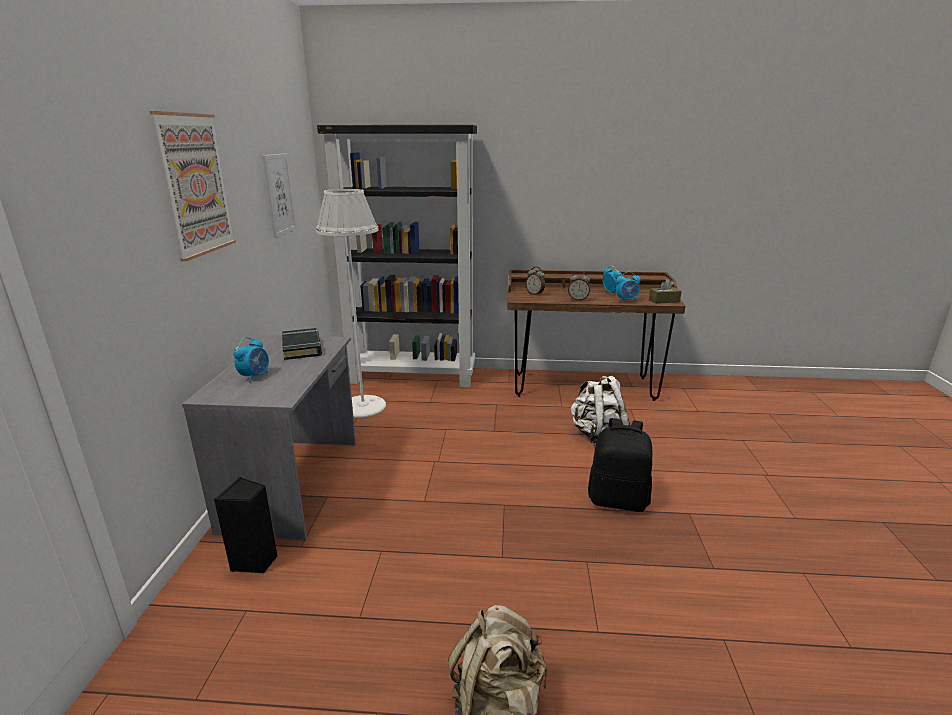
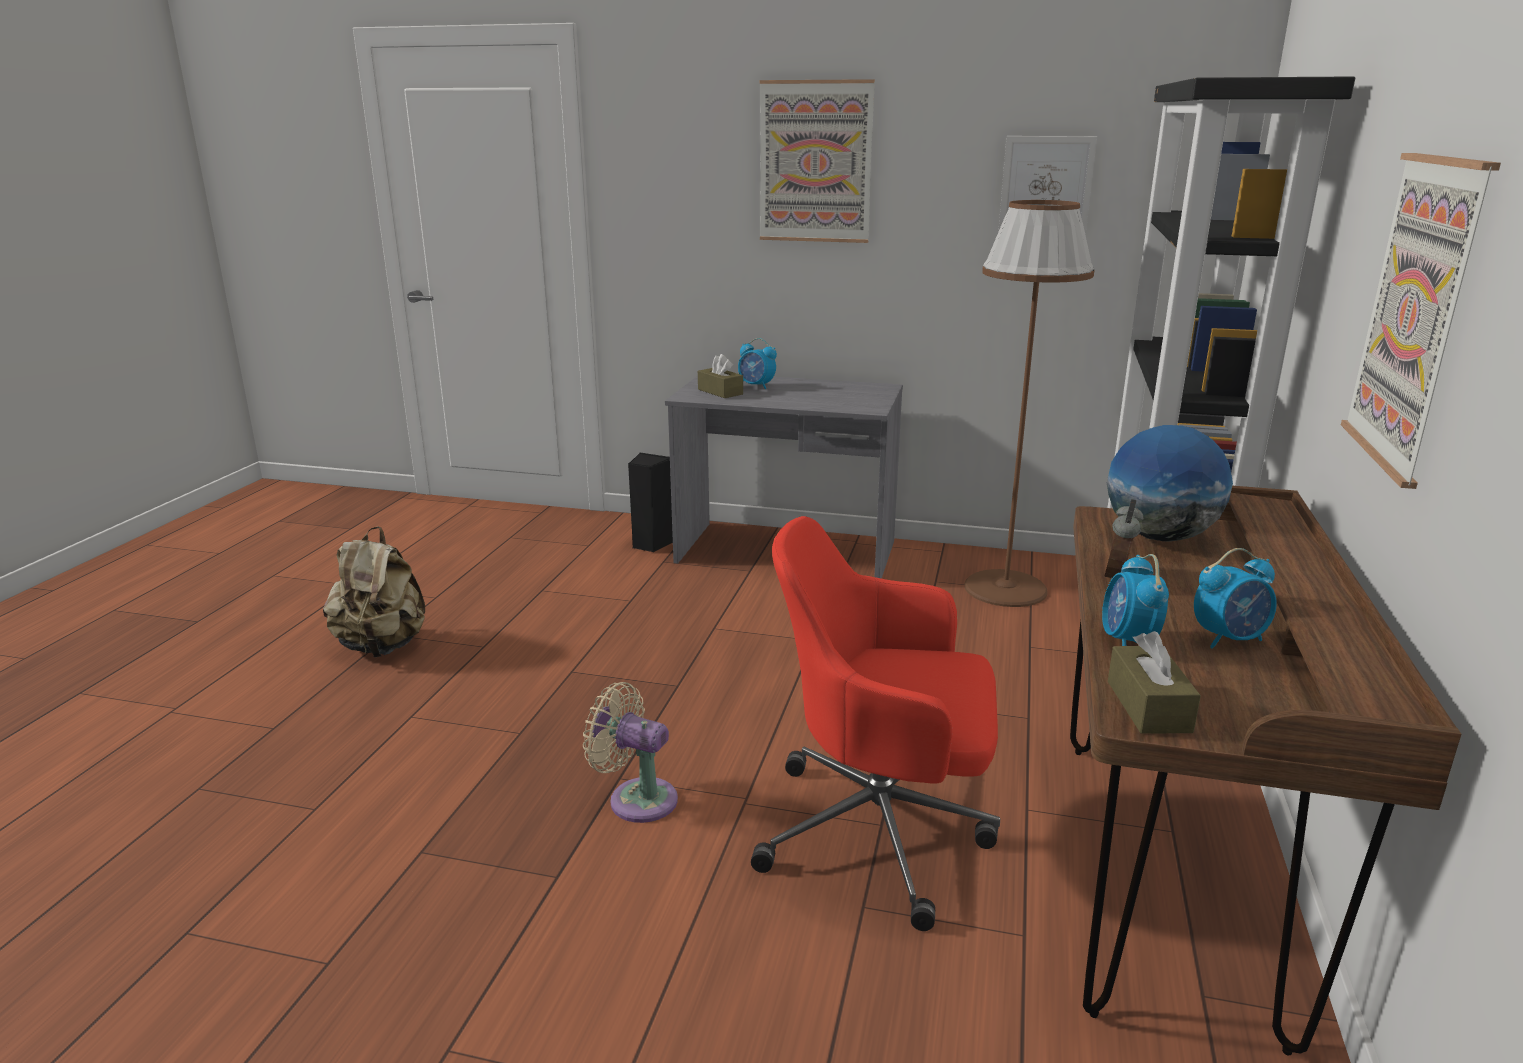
camera: 100 degrees right, 0 degrees up
(269, 388) = (720, 392): none -> brown tissue box
(302, 348) = (843, 397): black book -> none
(363, 406) = (1005, 588): white floor lamp -> brown floor lamp
(535, 294) = (1160, 537): alarm clock -> globe
(574, 195) = (1416, 314): none -> picture
(596, 434) = (881, 832): white backpack -> red office chair
(618, 500) = (637, 798): black backpack -> beige fan

